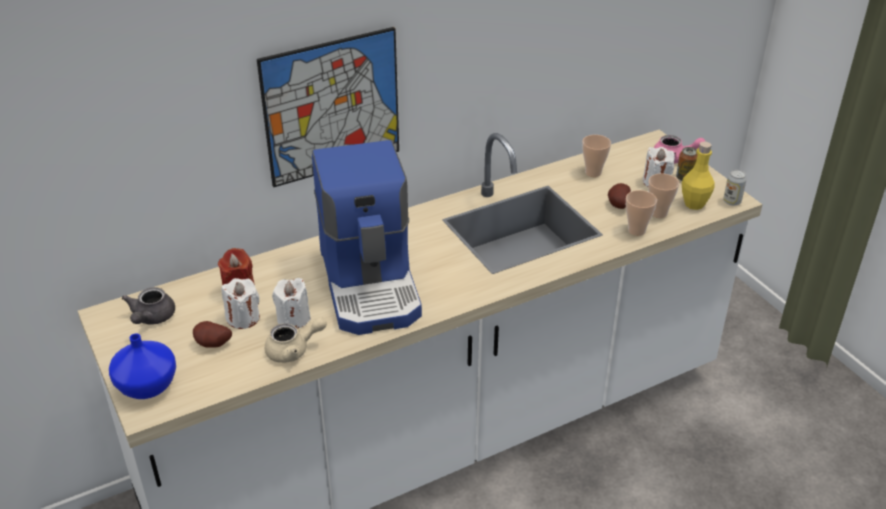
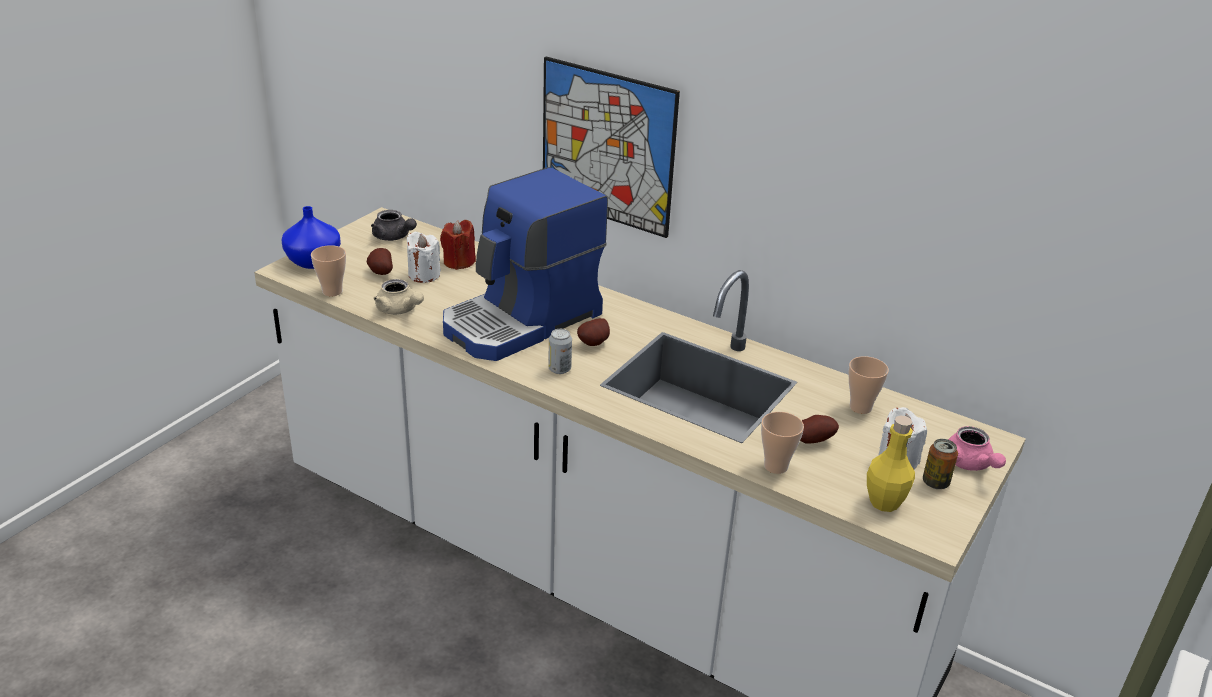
camera: 60 degrees right, 5 degrees down
(151, 318) = (394, 237): grey teapot -> grey teapot turned 120 degrees counterclockwise
(293, 319) = (441, 297): white candle -> none
(434, 257) = (595, 344): none -> potato
(658, 213) = (831, 476): cup -> cup (332, 291)
(732, 201) = (928, 535): can -> can (559, 369)

